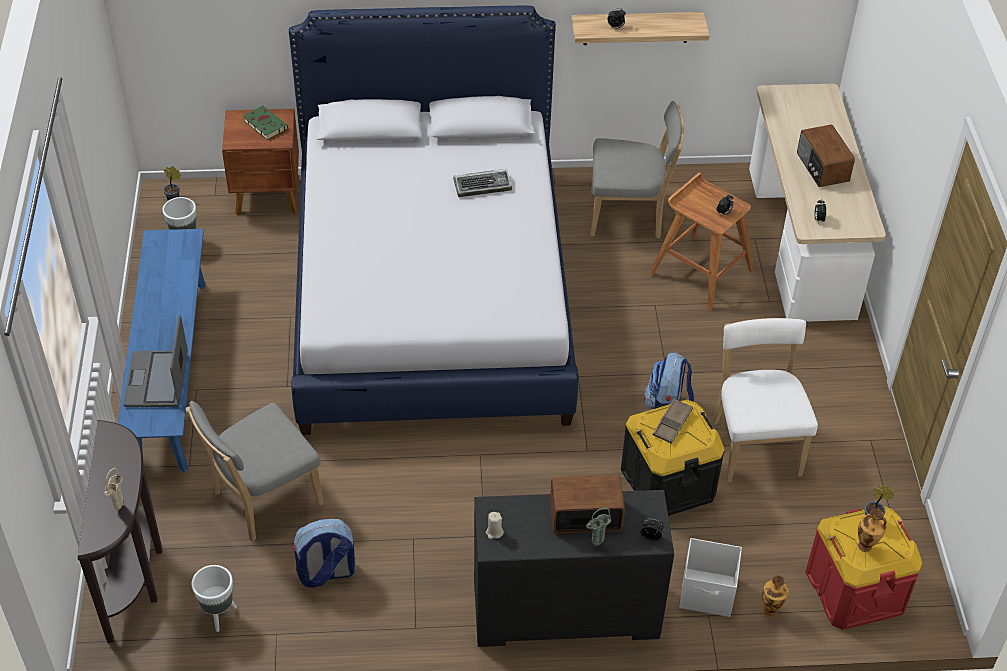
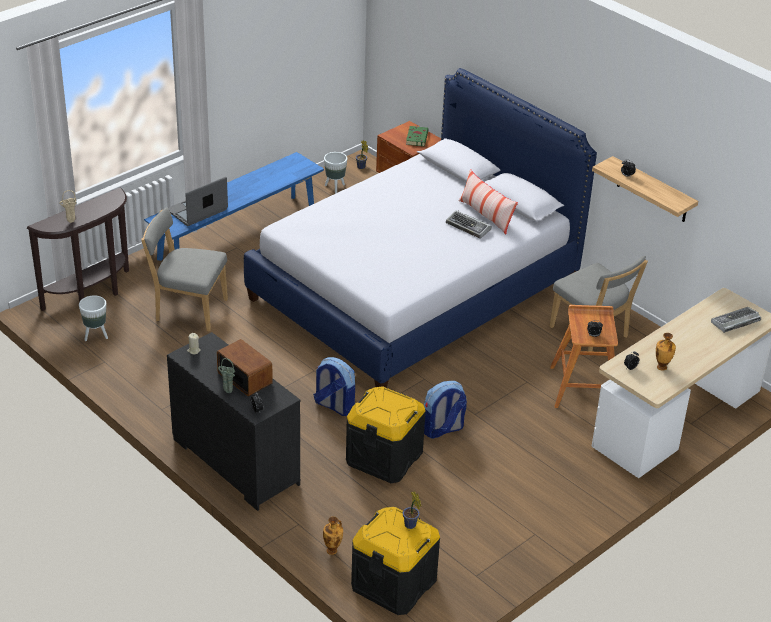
camera: 50 degrees right, 10 degrees down
(326, 573) = (163, 357): backpack -> backpack (334, 406)
(476, 162) = (486, 215): none -> pillow
(672, 423) = (389, 402): brown tray -> none
(708, 593) = (315, 516): white storage box -> none
(755, 444) = (463, 481): white chair -> none
(815, 113) = (735, 322): none -> keyboard
(822, 168) = (683, 348): radio -> none
(855, 590) = (393, 583): red storage box -> black storage box
(865, 547) = (385, 531): vase -> vase (662, 367)

